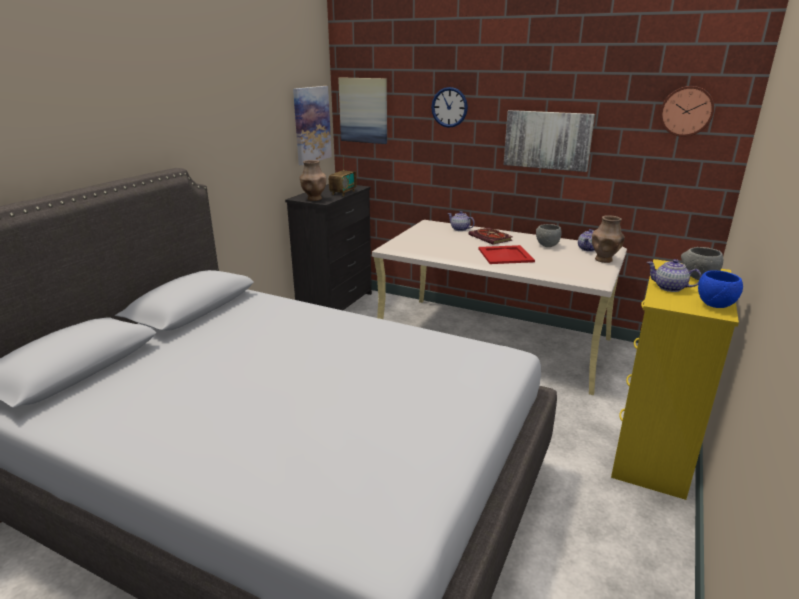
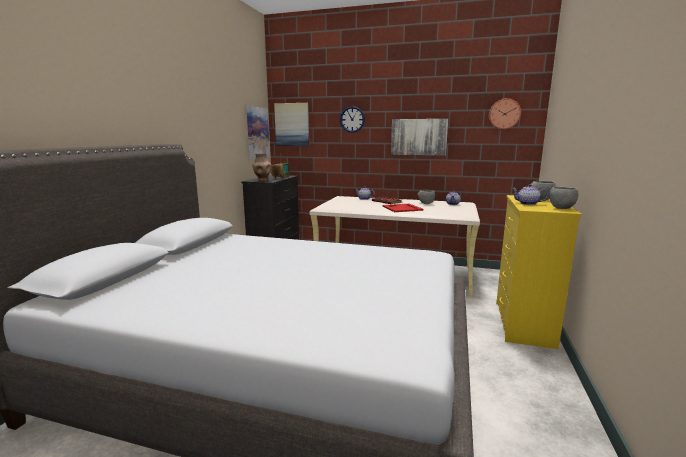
camera: 10 degrees left, 10 degrees down
(604, 260) = (466, 208): brown vase -> none
(716, 305) = (562, 208): blue bowl -> grey bowl

